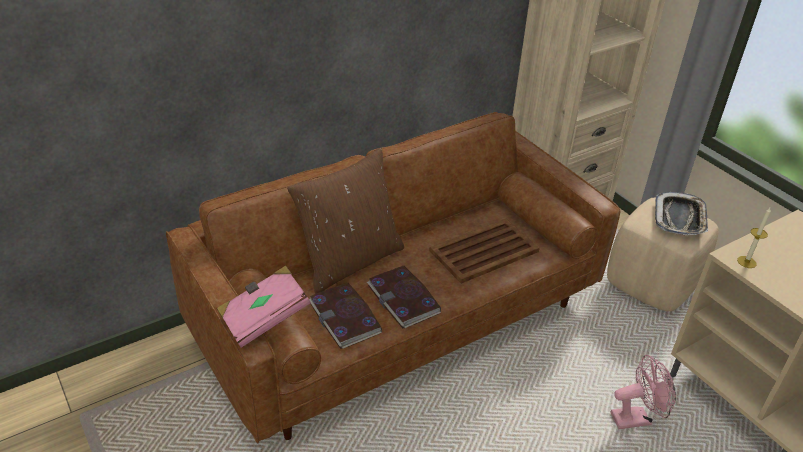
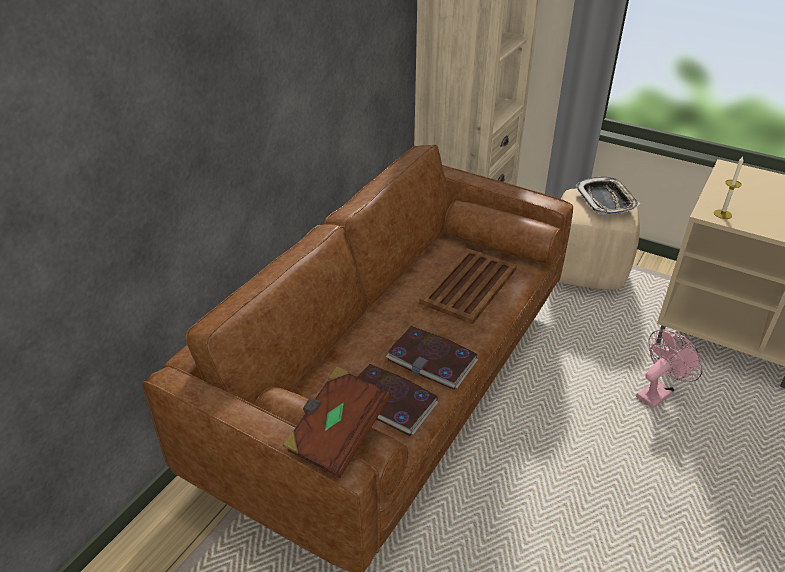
camera: 25 degrees left, 0 degrees up
(264, 318) = (337, 434): pink book -> brown book
(350, 261) = (348, 342): brown pillow -> none

